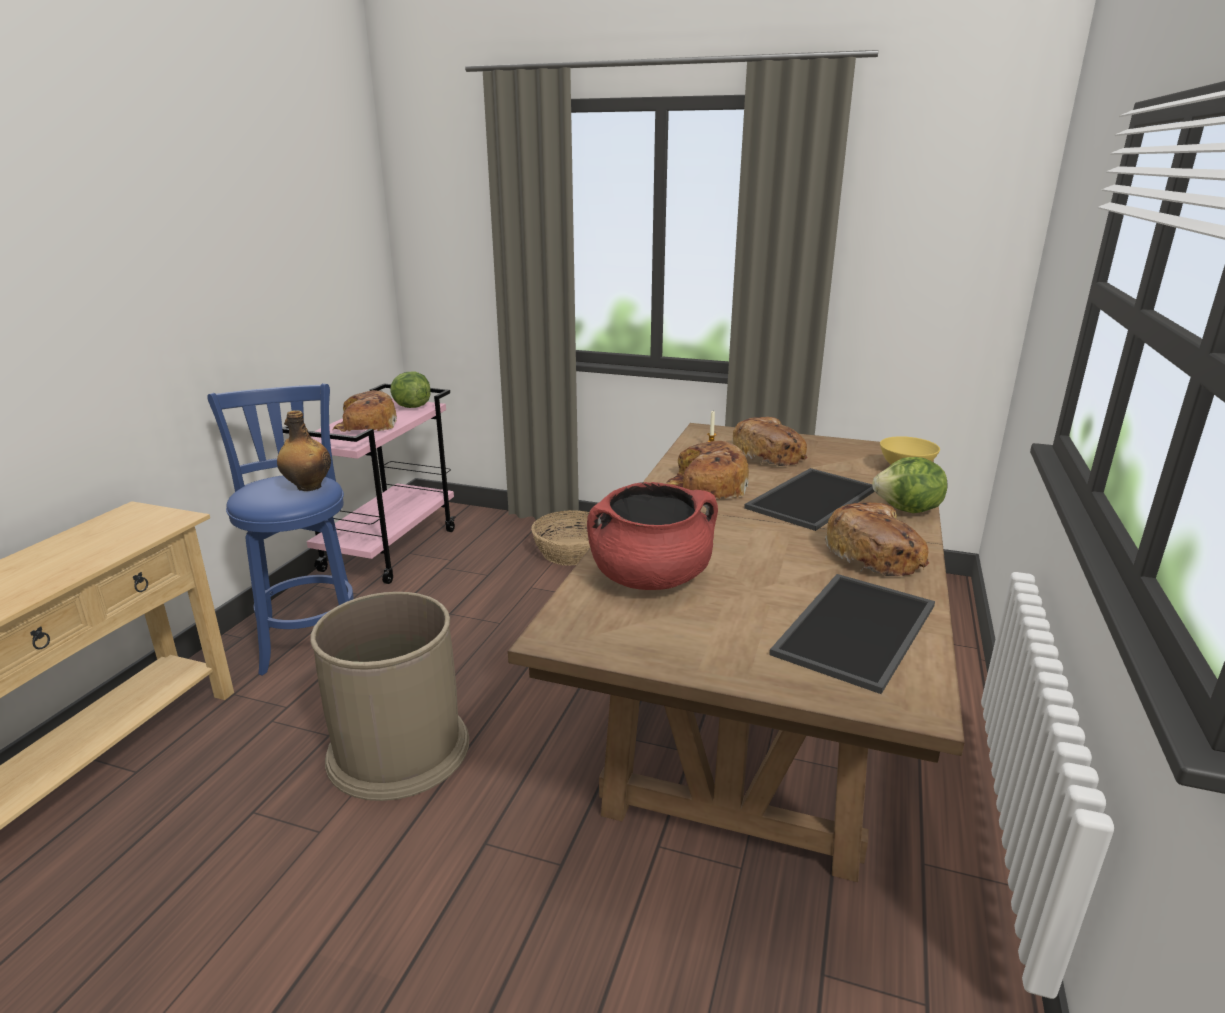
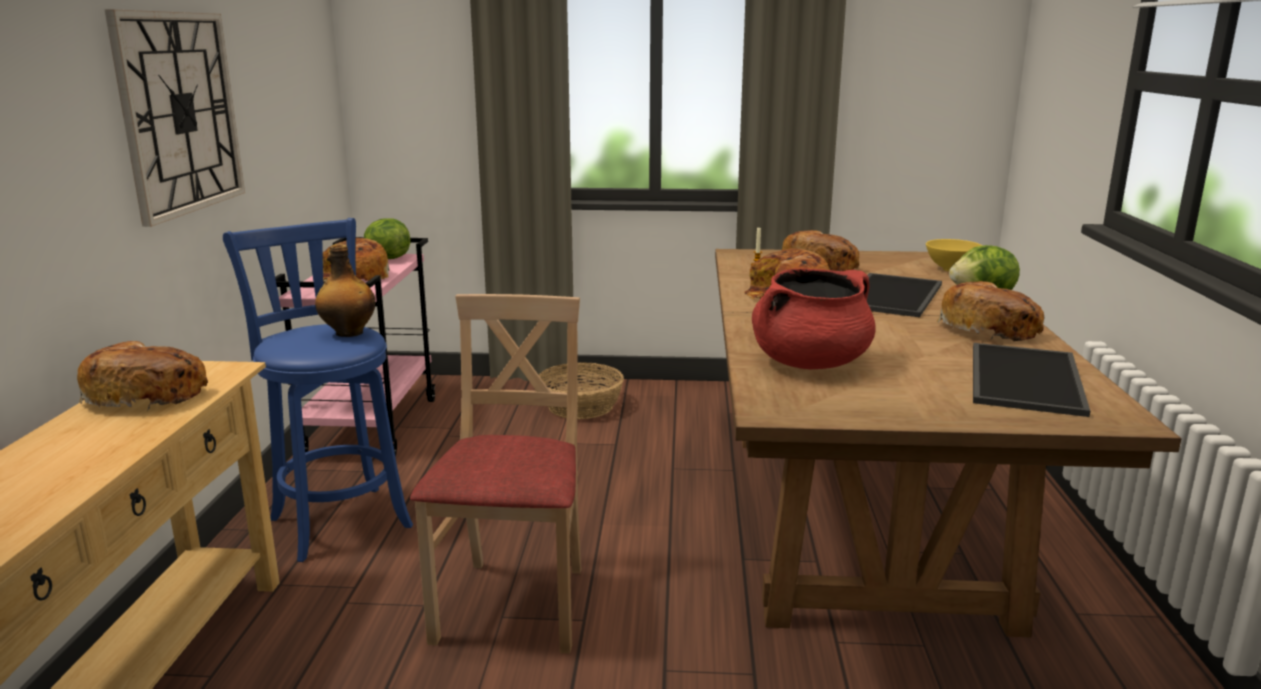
camera: 15 degrees left, 5 degrees down
(94, 538) = (147, 394): none -> bread
(175, 289) = (180, 113): none -> wall clock
(399, 749) = (514, 605): brown trash can -> beige chair

